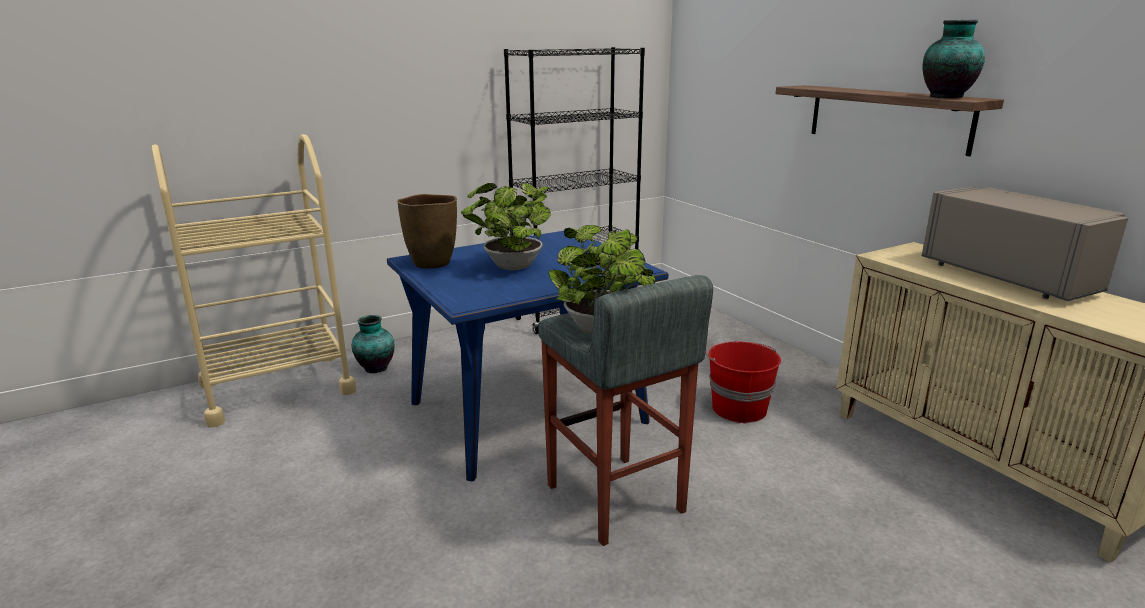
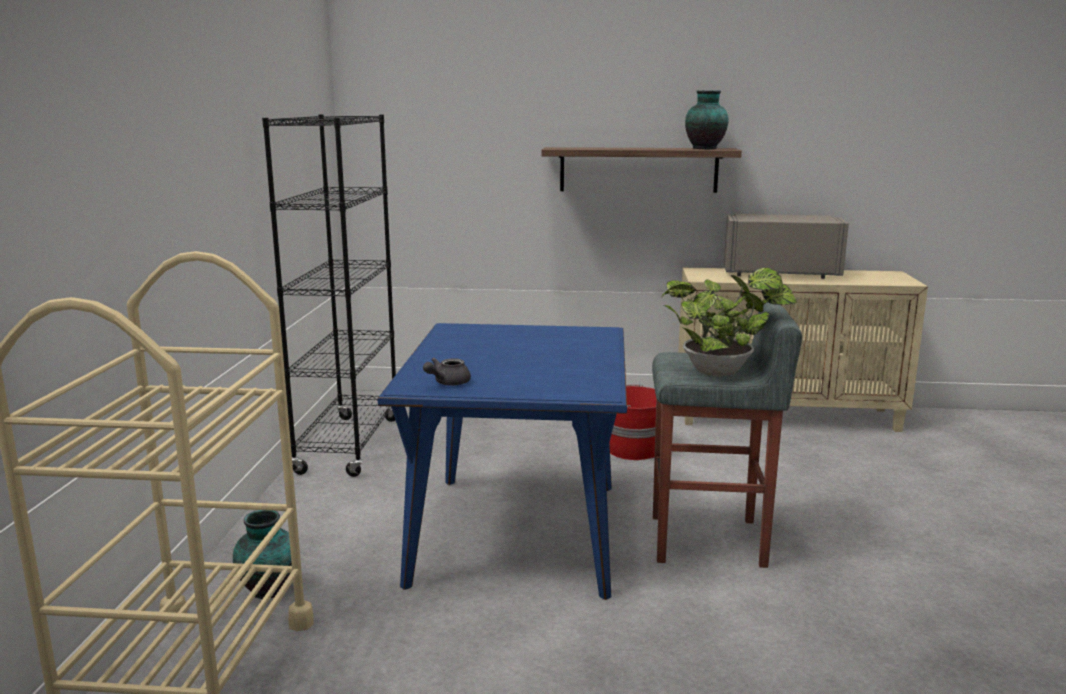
camera: 55 degrees left, 5 degrees down
(432, 264) = (447, 383): brown vase -> grey teapot
(510, 268) = (522, 361): potted plant -> none

